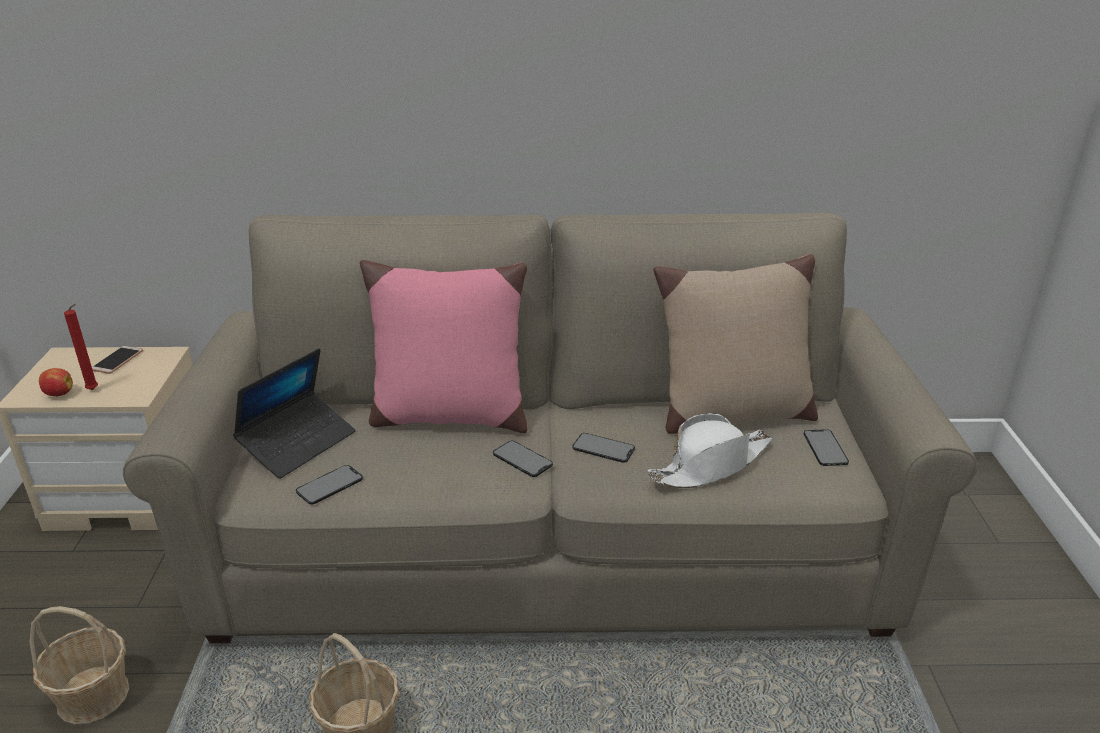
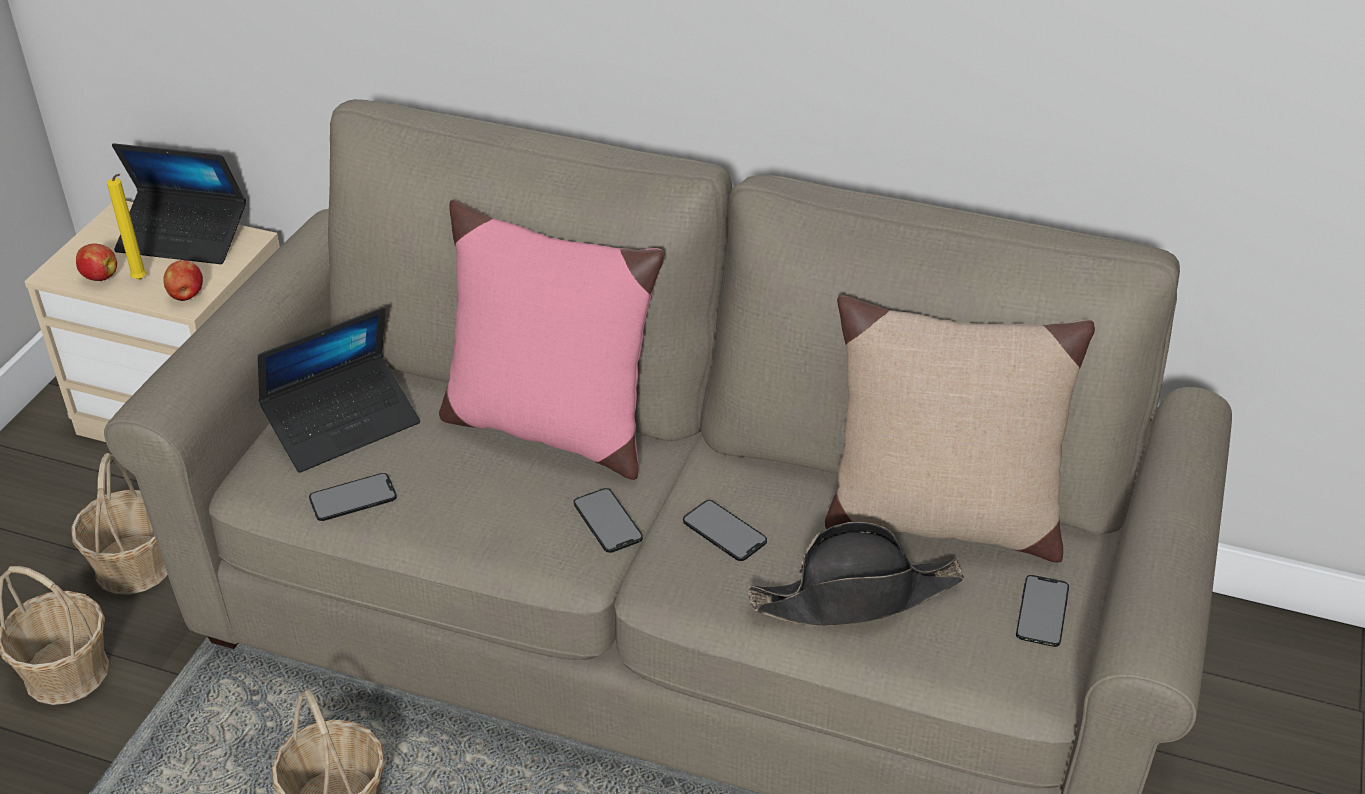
camera: 20 degrees right, 10 degrees up
(94, 390) = (141, 280): red candle -> yellow candle
(117, 360) = (184, 238): phone -> laptop
(124, 607) = (134, 566): none -> basket
(135, 393) = (186, 296): none -> apple
(711, 465) = (856, 596): white hat -> black hat

